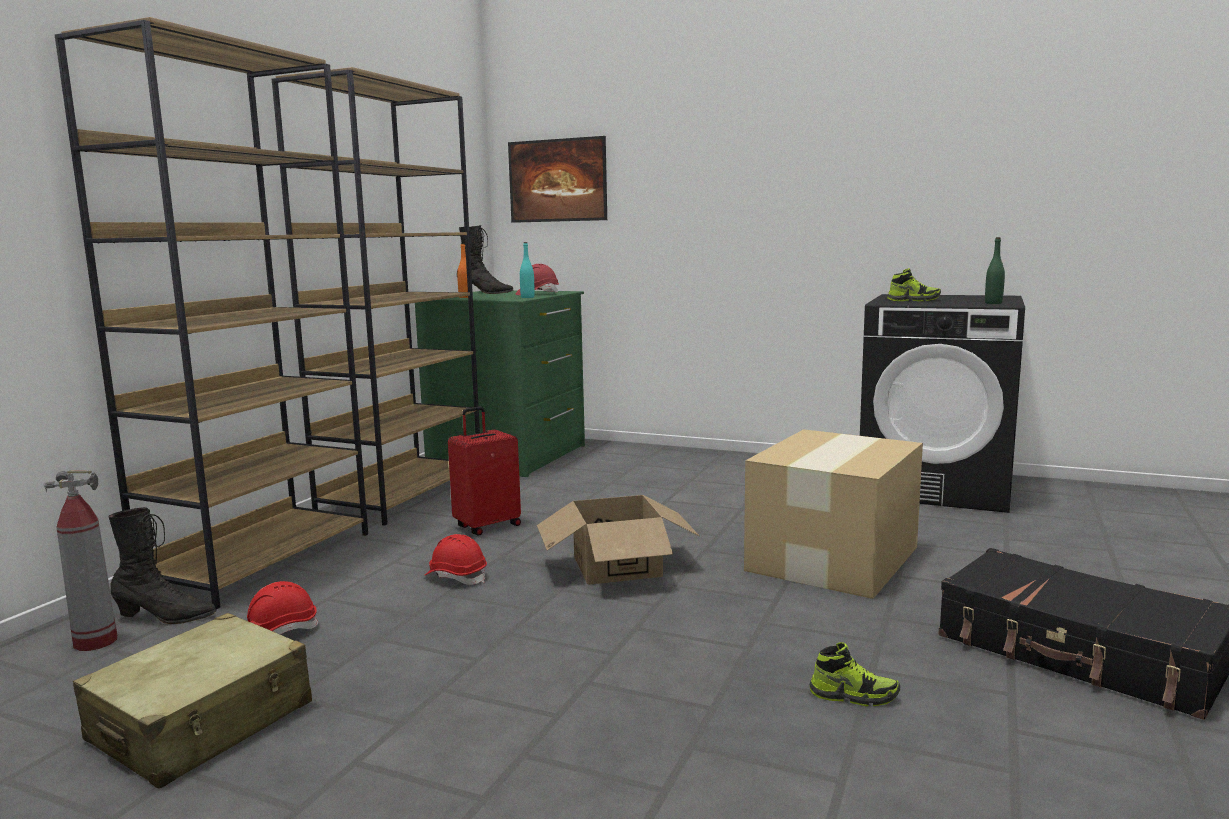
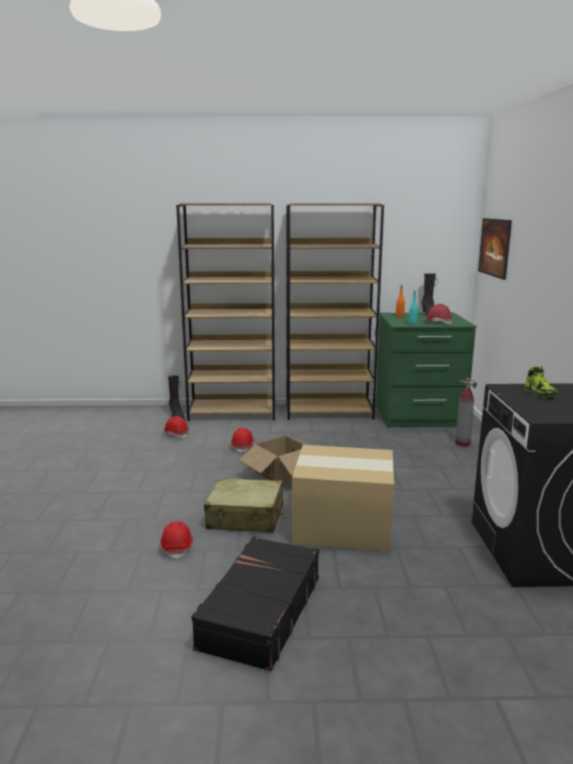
camera: 65 degrees right, 5 degrees up
(95, 642) = (155, 415): fire extinguisher -> fire extinguisher (462, 444)
(202, 723) = (113, 444): beige suitcase -> beige suitcase (246, 517)
(487, 526) = (306, 437): red suitcase -> none
(853, 696) = (177, 548): shoe -> red hard hat
(993, 303) = (549, 414): green bottle -> none

